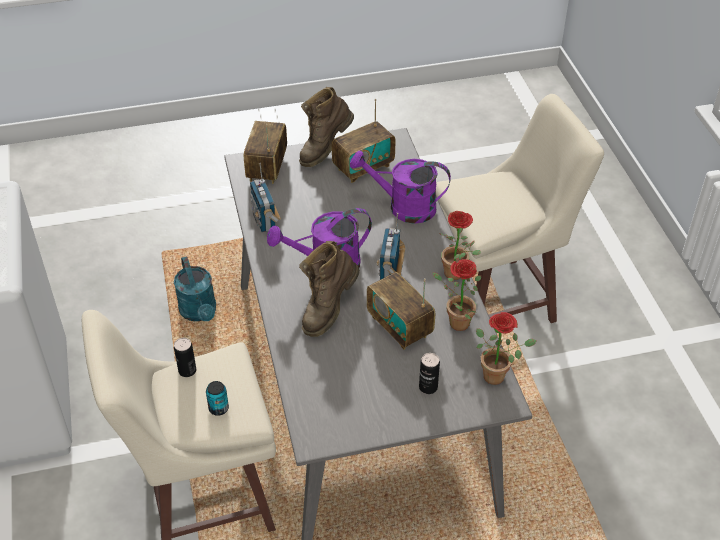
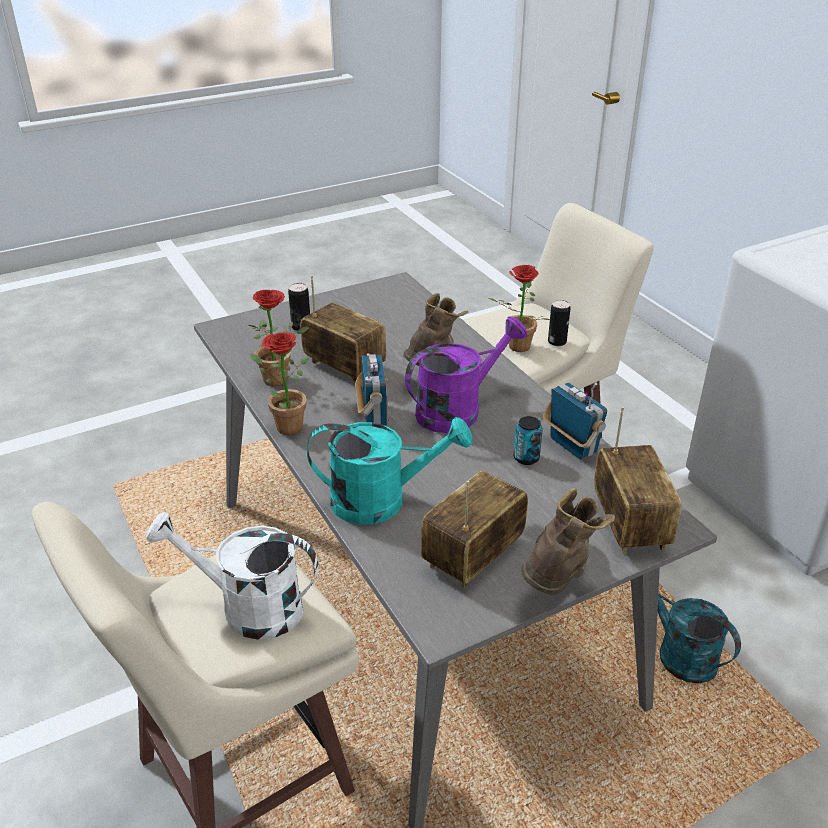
camera: 165 degrees right, 10 degrees down
(218, 408) = (505, 322): can -> can (526, 458)
(403, 207) = (382, 500): purple watering can -> turquoise watering can
(489, 196) = (248, 608): none -> white watering can
(498, 375) = (228, 345): potted plant -> potted plant (515, 348)

